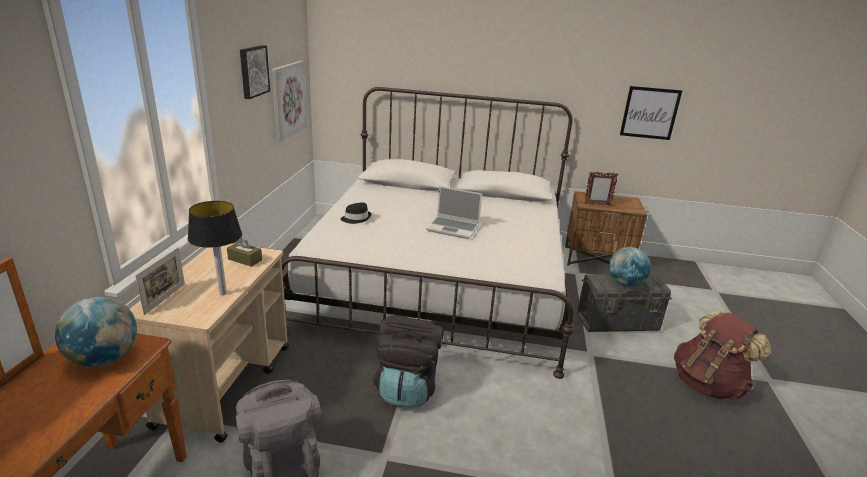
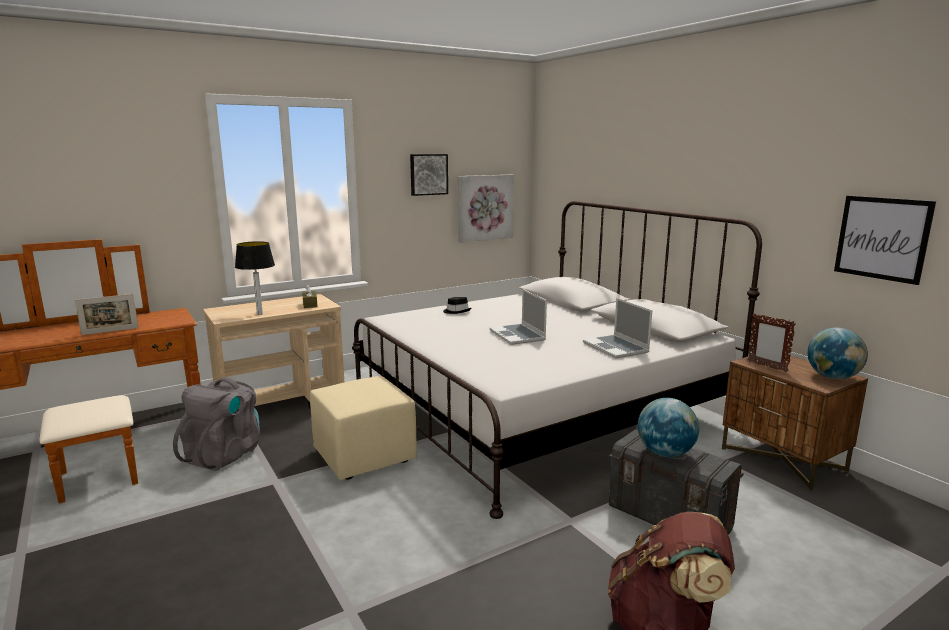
camera: 50 degrees right, 10 degrees down
(104, 359) = (158, 320): globe -> globe (832, 377)
(165, 298) = (233, 308): picture frame -> picture frame (110, 331)
(407, 388) = (365, 457): black backpack -> beige ottoman
(526, 218) = (616, 348): none -> laptop

